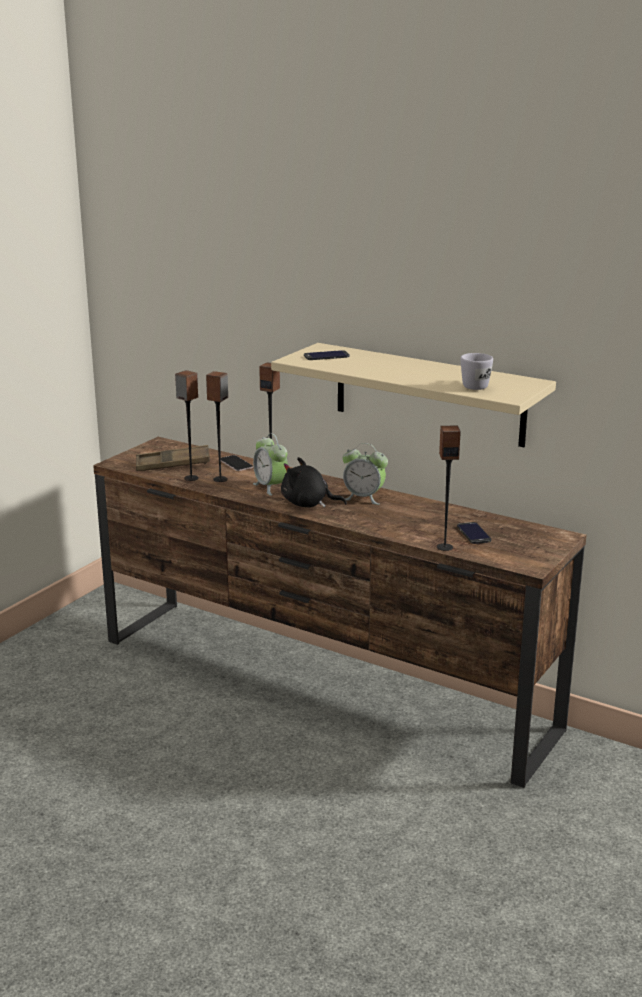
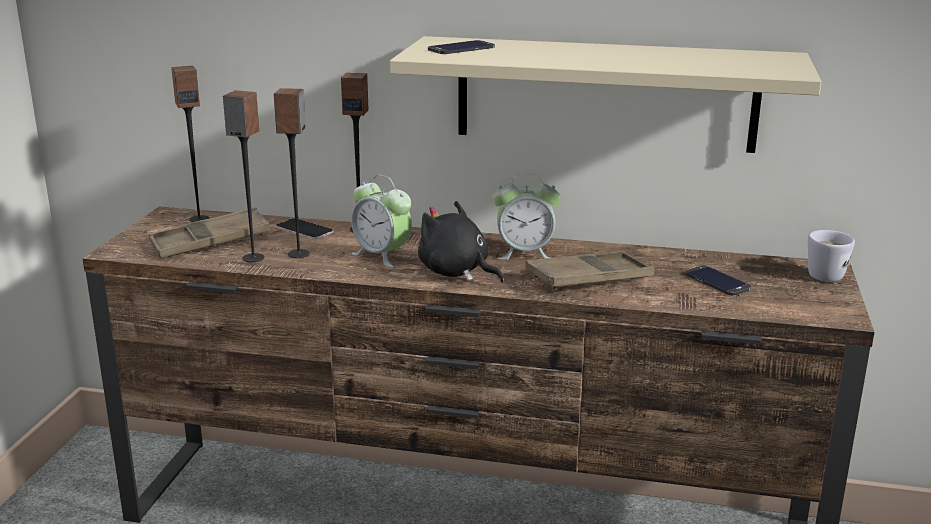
camera: 20 degrees left, 0 degrees up
(308, 504) = (456, 272): black plush toy -> black plush toy turned 45 degrees clockwise
(389, 520) = (589, 278): none -> brown tray
(444, 547) = (702, 306): speaker -> speaker (199, 219)
(476, 385) = (722, 64): white mug -> white mug (823, 273)

